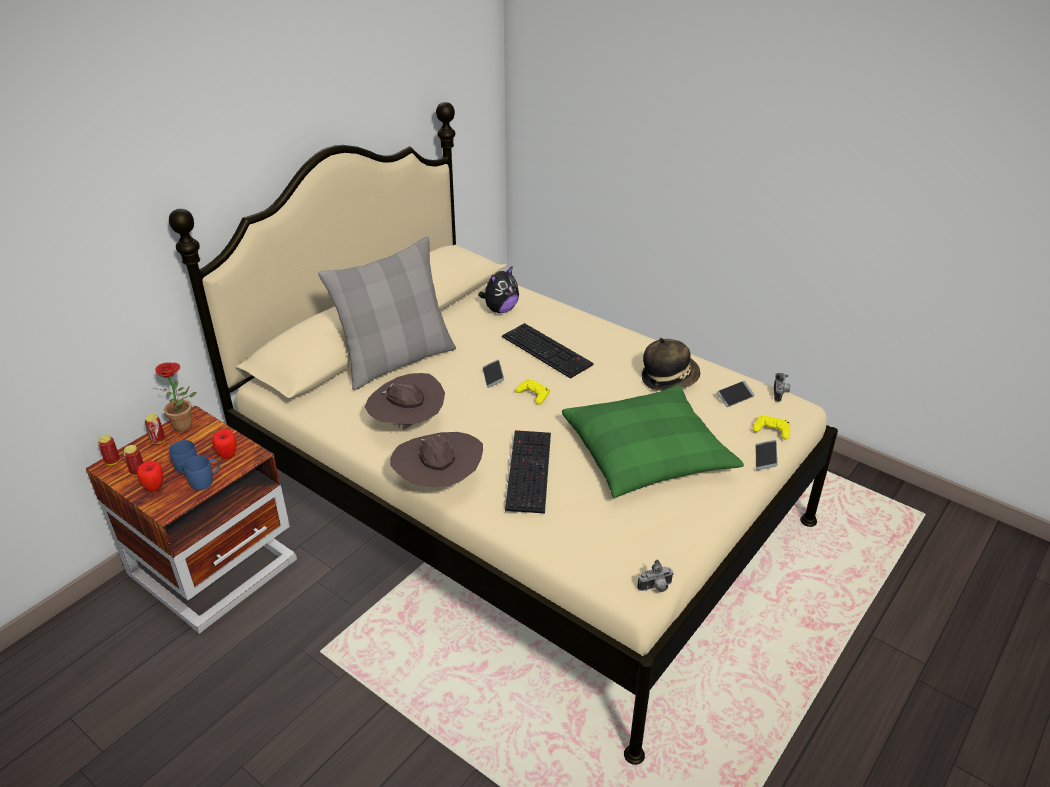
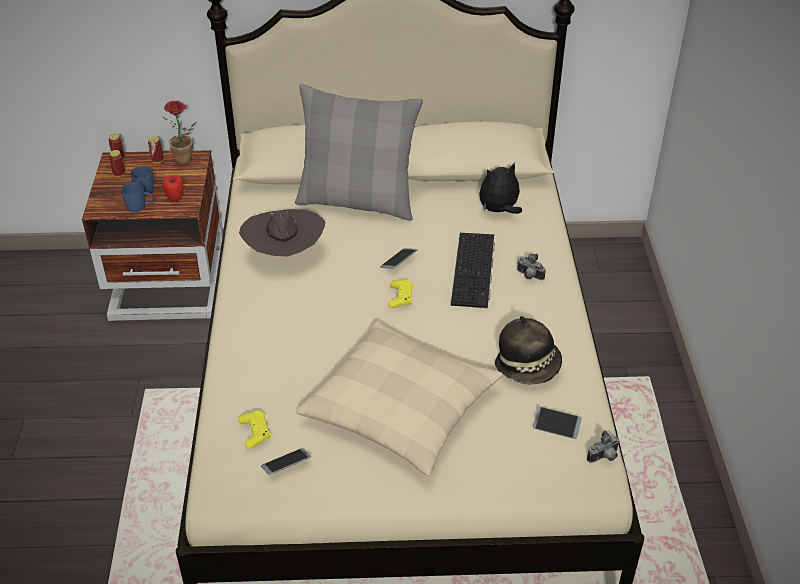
camera: 50 degrees right, 5 degrees up
(155, 487) = (112, 191): apple -> none
(439, 483) = (234, 311): brown hat -> none
(500, 310) = (499, 211): plush toy -> plush toy turned 150 degrees clockwise
(527, 470) = (297, 348): keyboard -> none
(647, 453) = (401, 408): green pillow -> beige pillow
(655, 588) = (231, 502): camera -> camera (529, 276)
(765, 458) = (482, 493): phone -> phone (286, 464)
(771, 430) = (533, 477): yellow game controller -> yellow game controller (255, 432)

